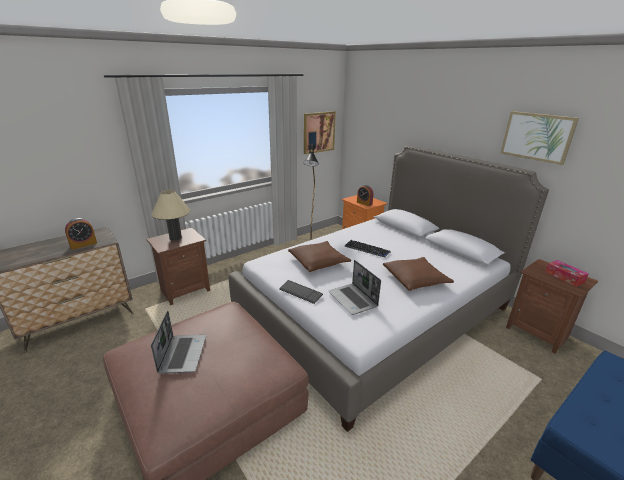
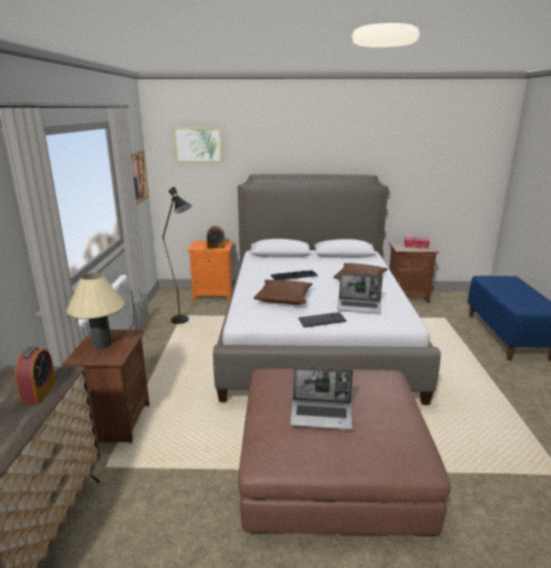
camera: 50 degrees left, 5 degrees down
(182, 354) = (322, 415): laptop -> laptop turned 150 degrees clockwise
(537, 136) = (368, 148): picture -> picture (198, 145)

